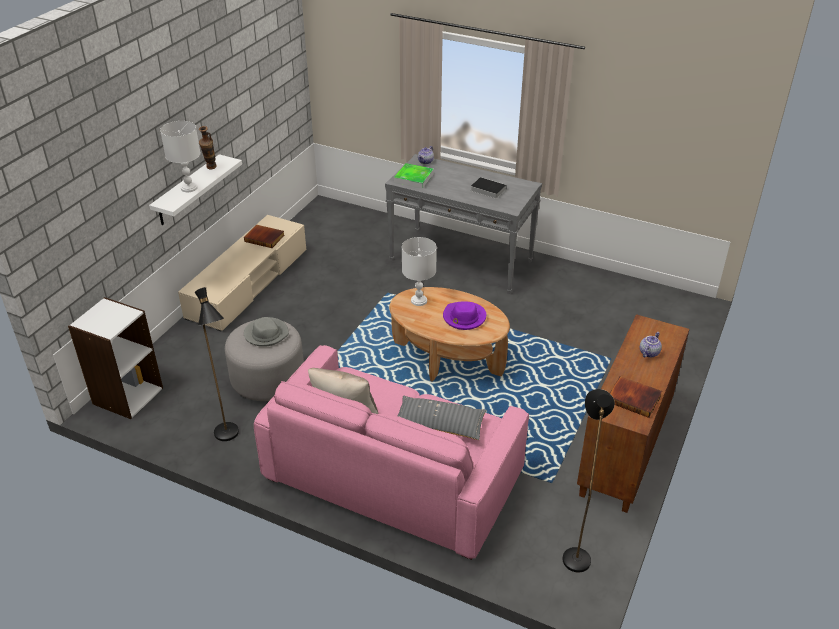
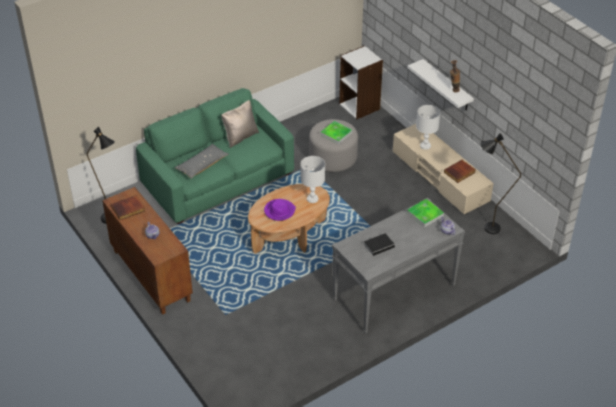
camera: 120 degrees right, 5 degrees up
(188, 188) = (433, 76): white table lamp -> white table lamp (425, 145)
(229, 438) = (295, 132): black floor lamp -> black floor lamp (486, 228)
(266, 334) = (336, 134): grey hat -> tray
(392, 476) = (217, 178): pink sofa -> green sofa

